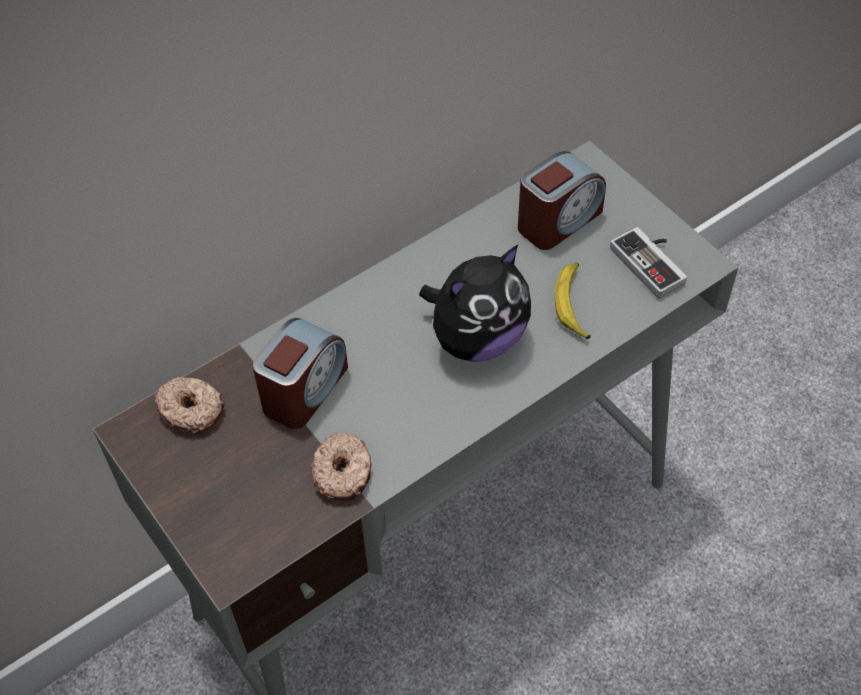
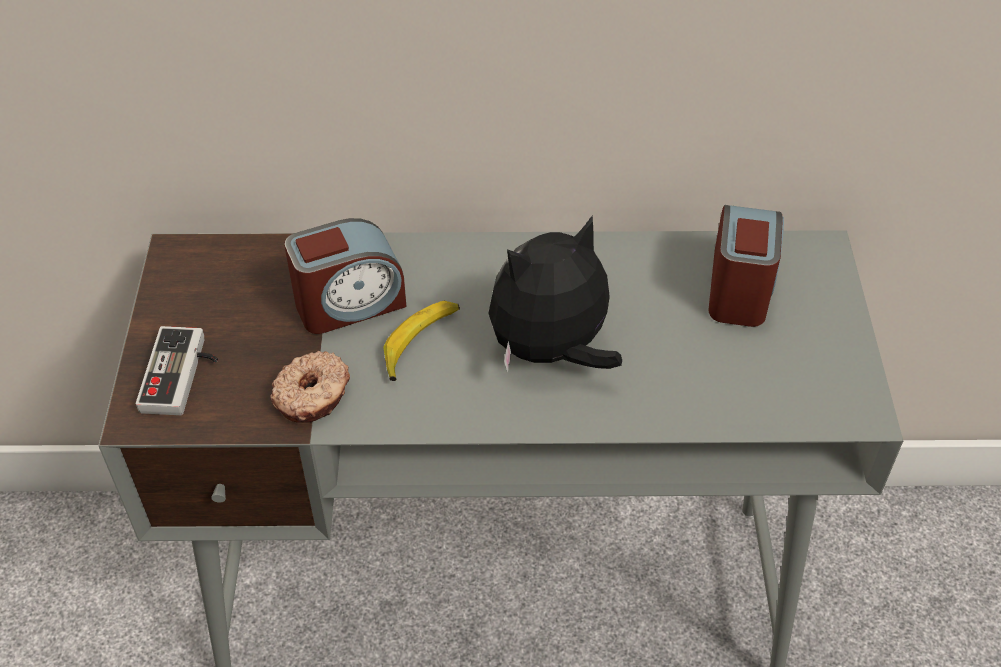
camera: 35 degrees right, 5 degrees down
(191, 410) = (241, 264): donut -> none
(477, 339) = (551, 351): plush toy -> plush toy turned 150 degrees clockwise
(558, 220) = (740, 288): alarm clock -> alarm clock turned 75 degrees counterclockwise
(573, 304) = (680, 374): banana -> banana (420, 343)
(653, 262) = (807, 382): game controller -> game controller (183, 375)

